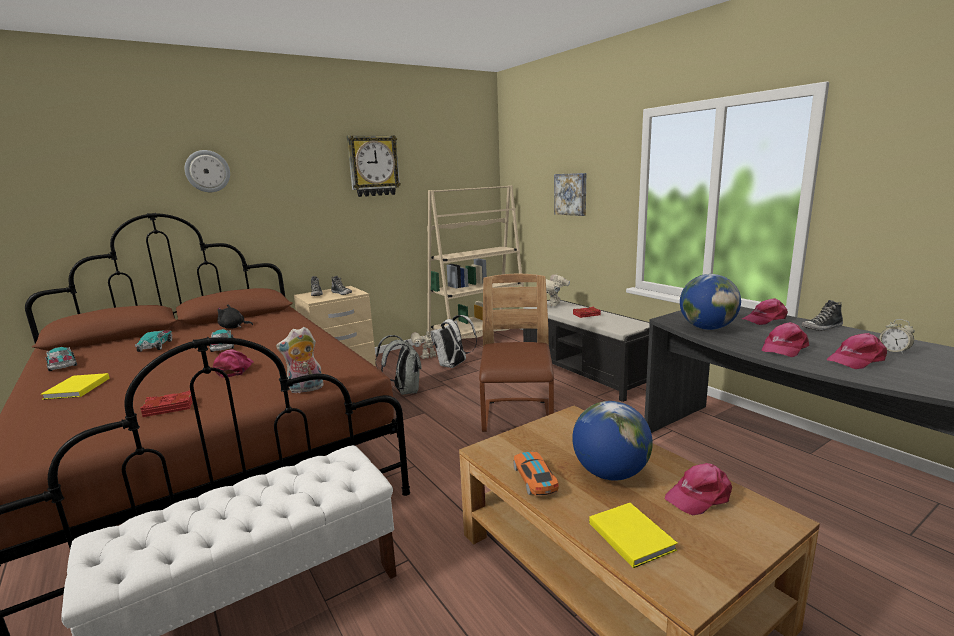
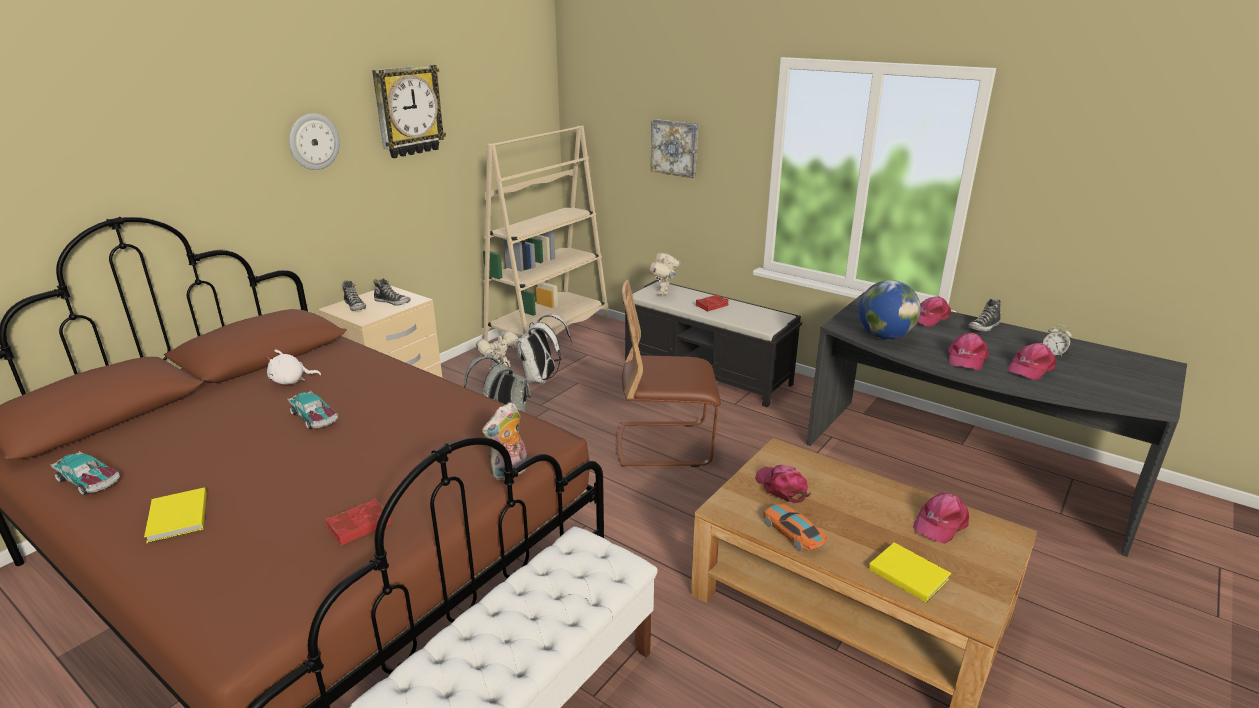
camera: 20 degrees left, 10 degrees up
(156, 345) = (205, 427): toy car -> none
(207, 171) = (186, 142): wall clock -> wall clock (313, 141)
(233, 327) = (291, 381): black plush toy -> white plush toy
(235, 369) = (380, 454): pink cap -> pink cap (781, 487)
(517, 418) = (665, 444): brown chair -> brown chair turned 75 degrees counterclockwise
(610, 473) = (855, 514): globe -> none

